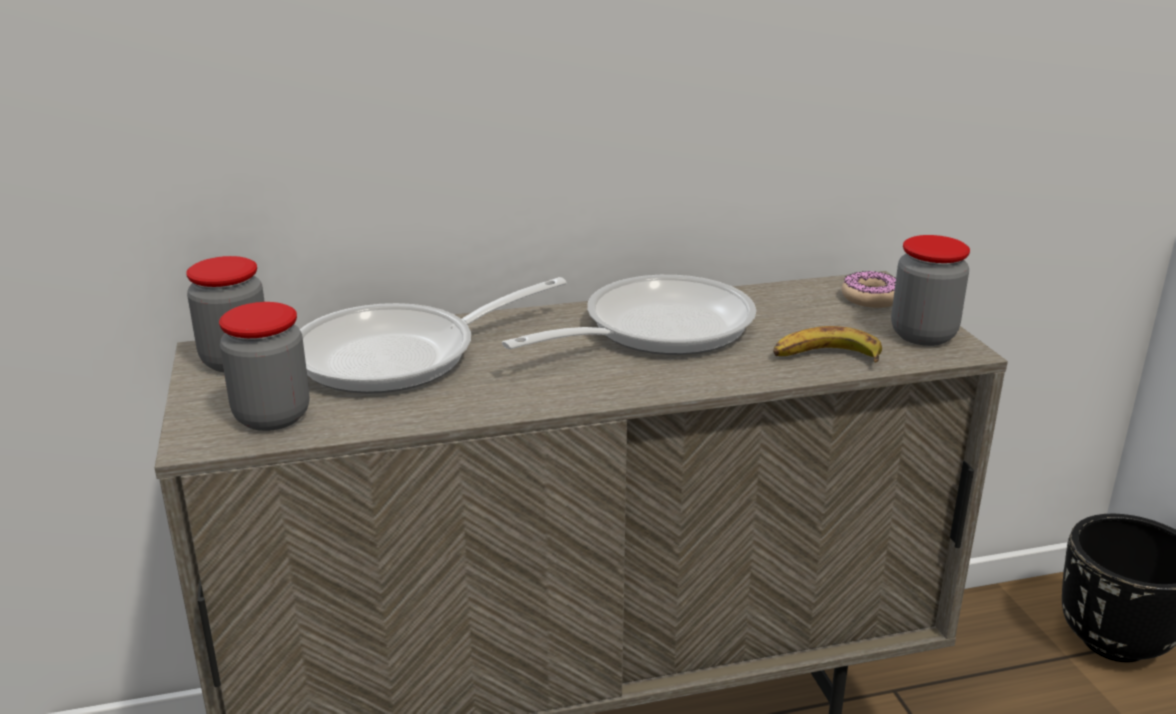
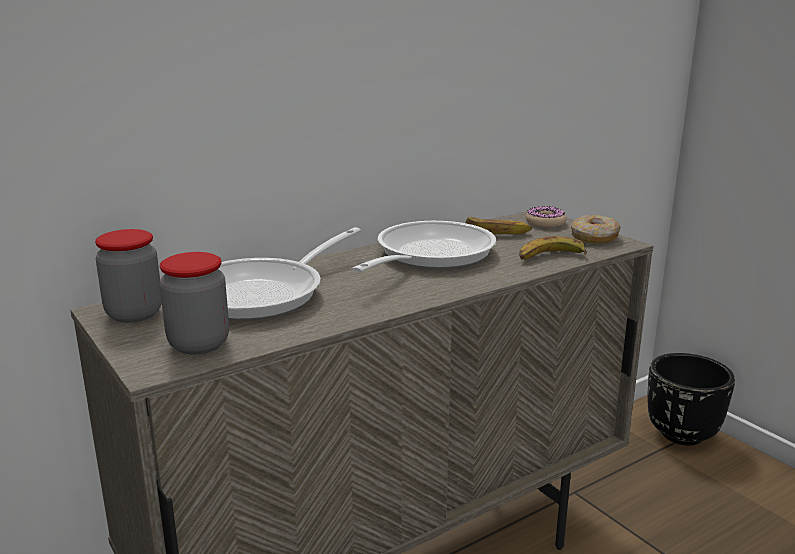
camera: 20 degrees left, 5 degrees down
(787, 303) = (498, 231): none -> banana
(923, 335) = (594, 238): jar -> donut

